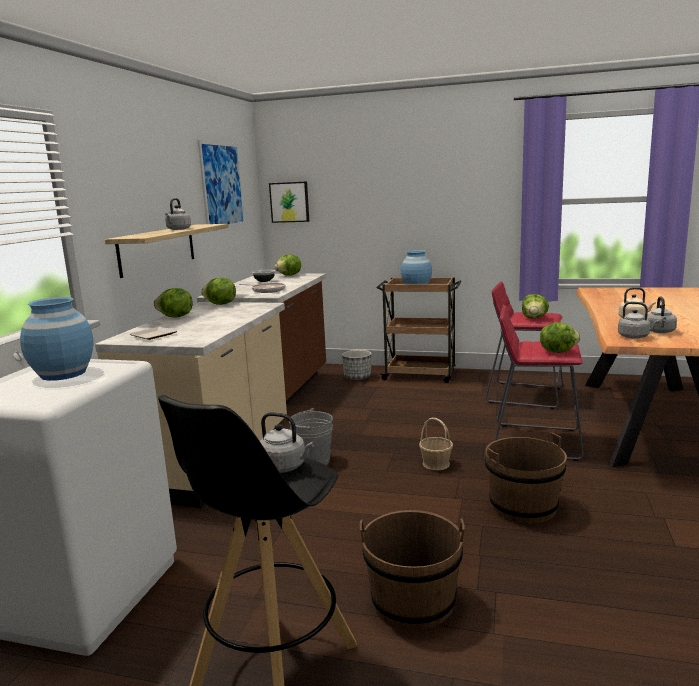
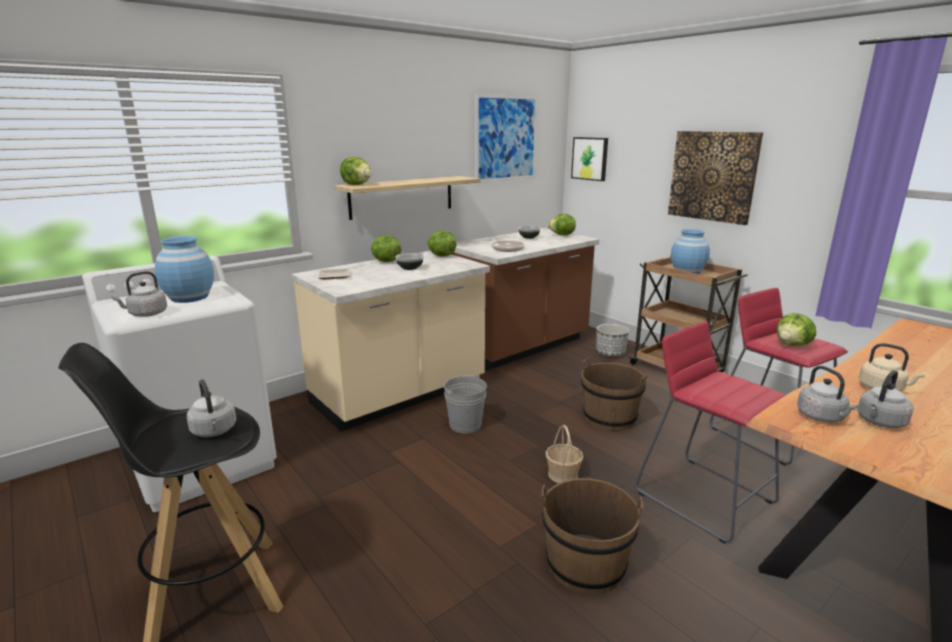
camera: 35 degrees right, 5 degrees up
(178, 229) = (417, 181): grey kettle -> grey kettle (146, 314)
(215, 317) = (409, 268): none -> bowl
(413, 602) = (363, 601): brown bucket -> brown bucket (609, 418)
(415, 205) = (713, 176): none -> picture
(557, 351) = (735, 399): lettuce -> lettuce (357, 185)

